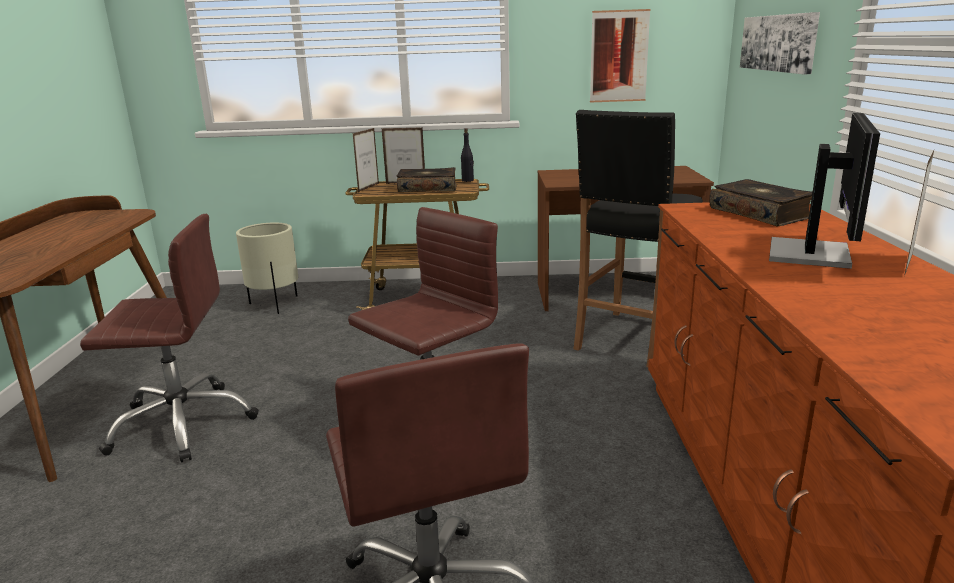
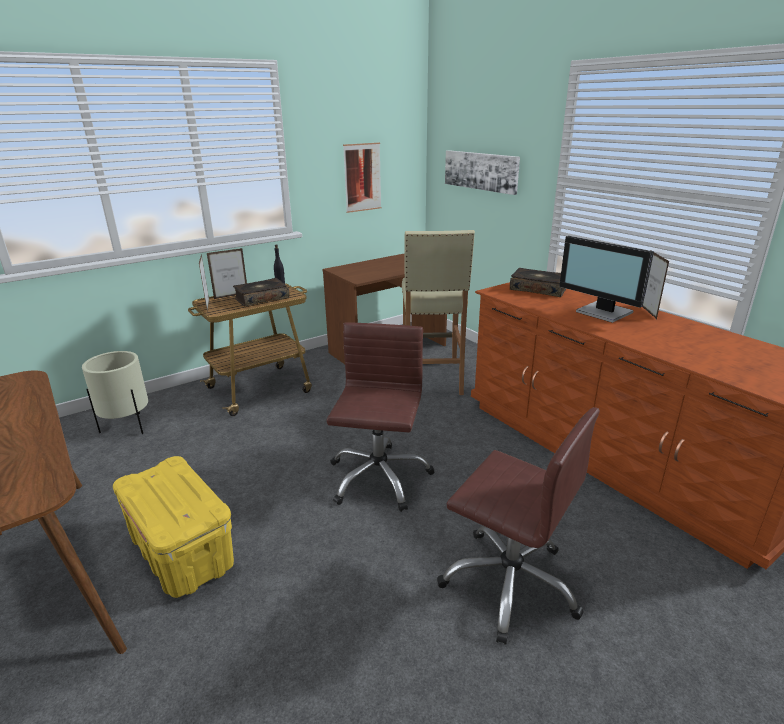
camera: 35 degrees left, 5 degrees up
(183, 423) = (184, 553): brown office chair -> yellow storage box
(631, 339) = (431, 378): black stool -> beige stool
(813, 254) = (603, 313): monitor -> monitor turned 150 degrees clockwise

